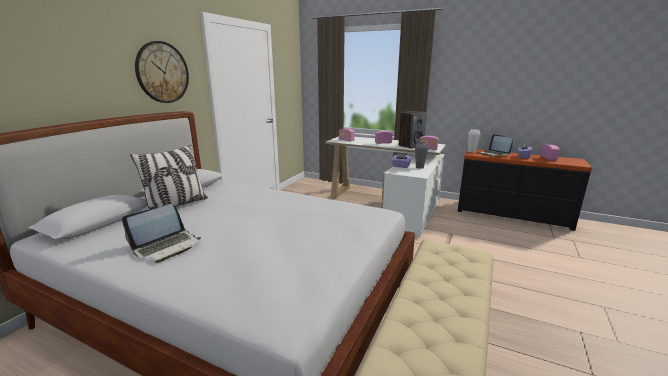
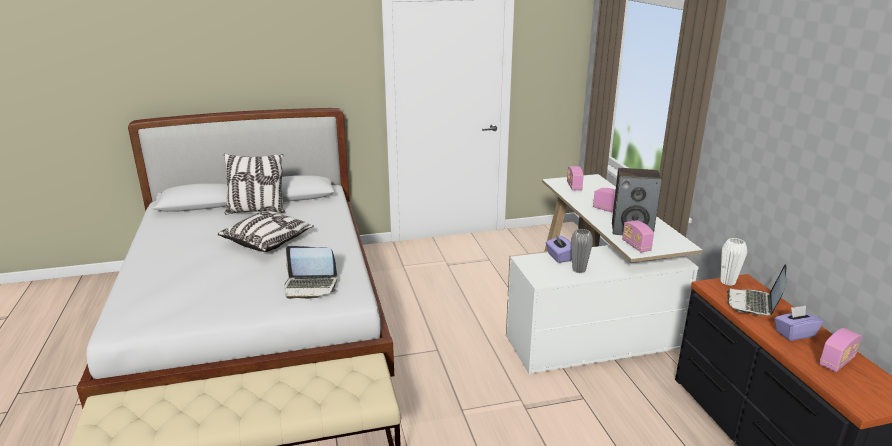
camera: 50 degrees right, 5 degrees up
(162, 72) = (317, 65): wall clock -> none
(167, 247) = (182, 244): laptop -> laptop (310, 286)
(244, 215) = (268, 241): none -> pillow

